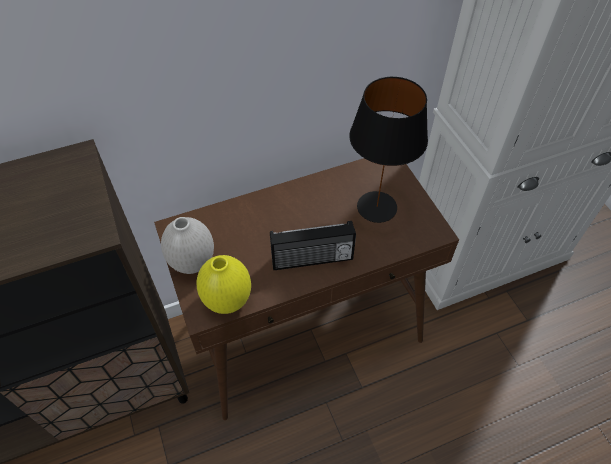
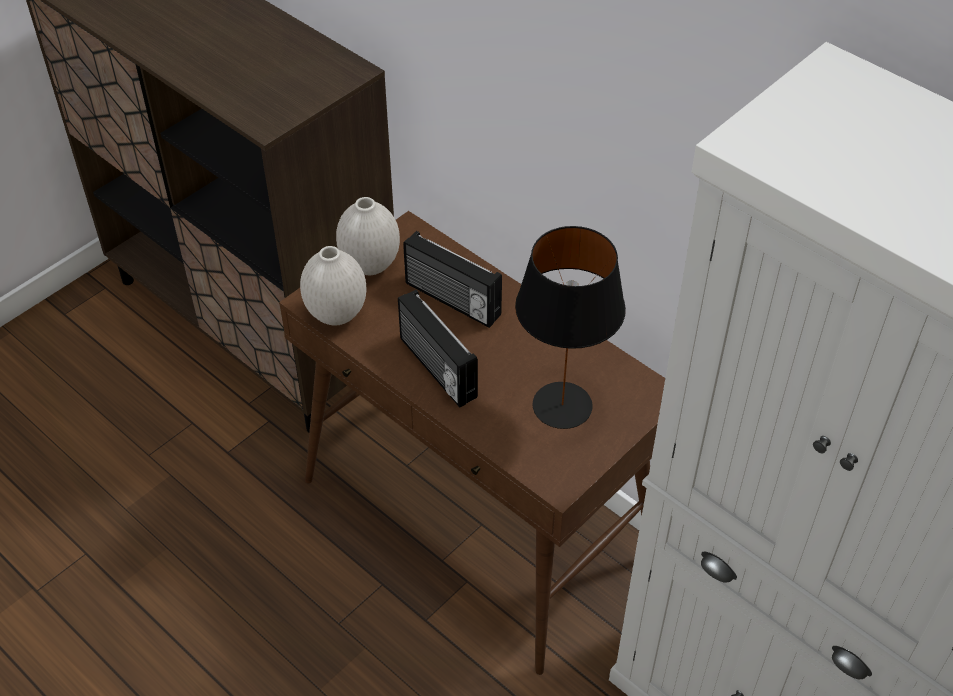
camera: 65 degrees right, 5 degrees down
(228, 302) = (336, 315): yellow vase -> white vase
(256, 229) = (451, 300): none -> radio

